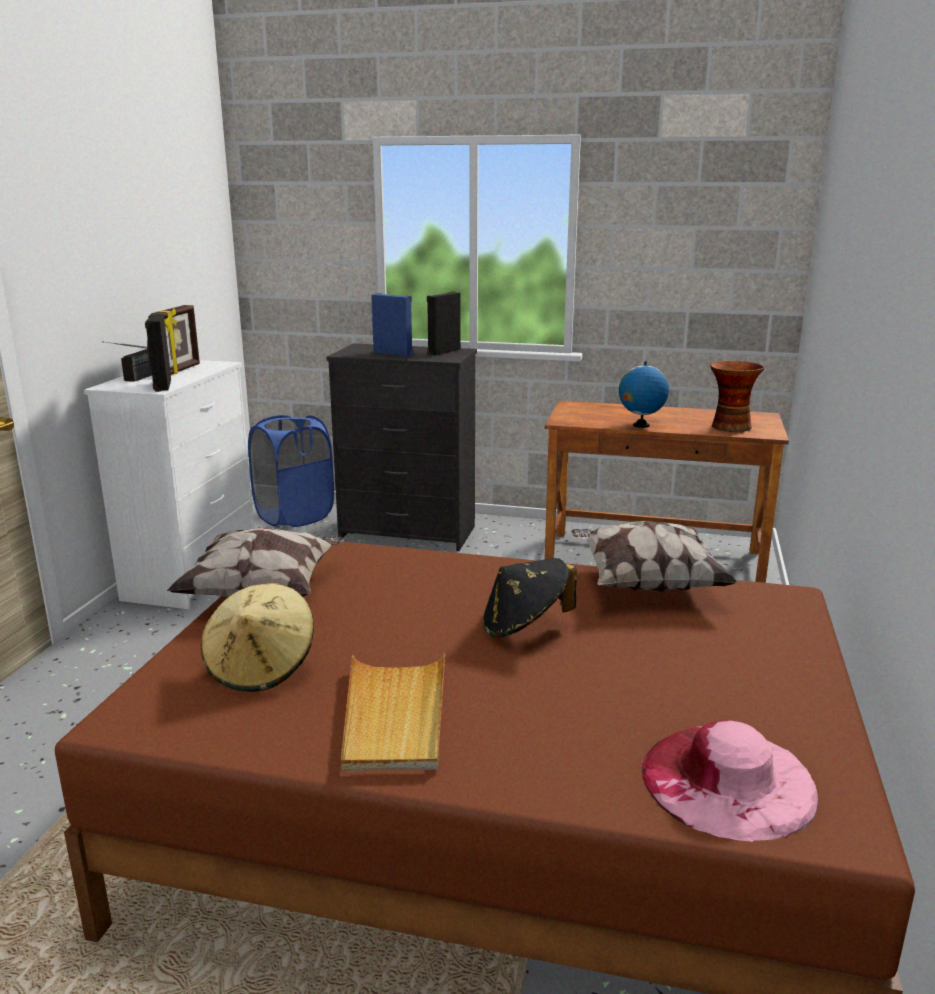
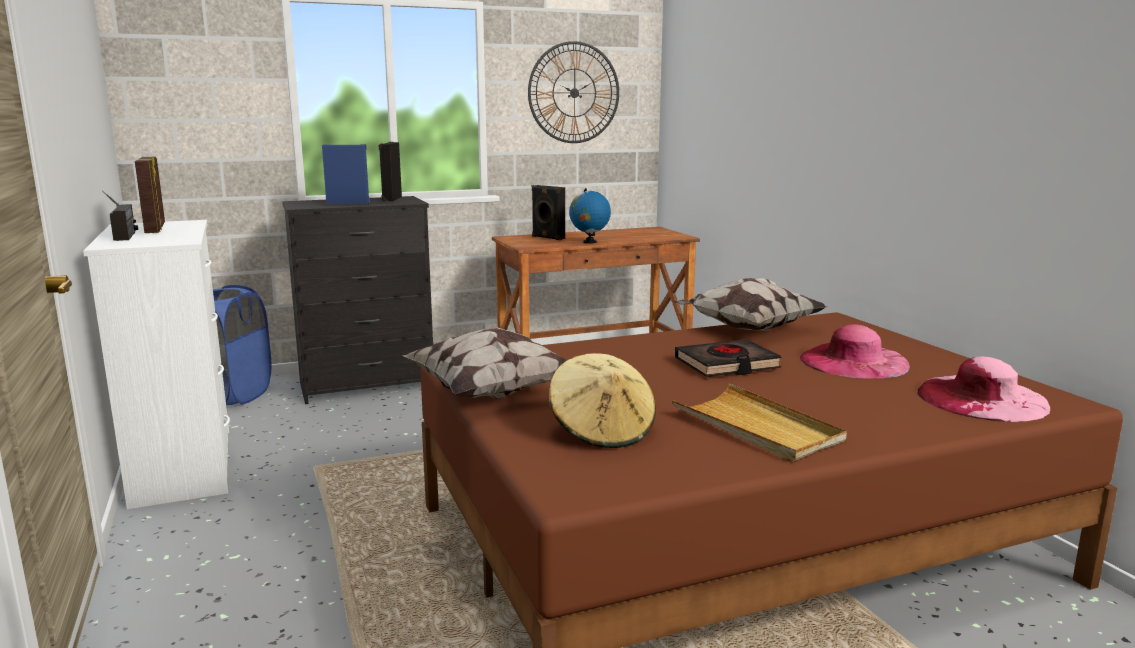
camera: 35 degrees left, 5 degrees down
(161, 386) = (176, 239): black speaker -> black speaker (547, 238)
(525, 626) = (726, 365): black hat -> black book
(678, 668) = (853, 361): none -> pink hat
(687, 239) = (574, 93): none -> wall clock
(729, 427) = (648, 236): vase -> none

